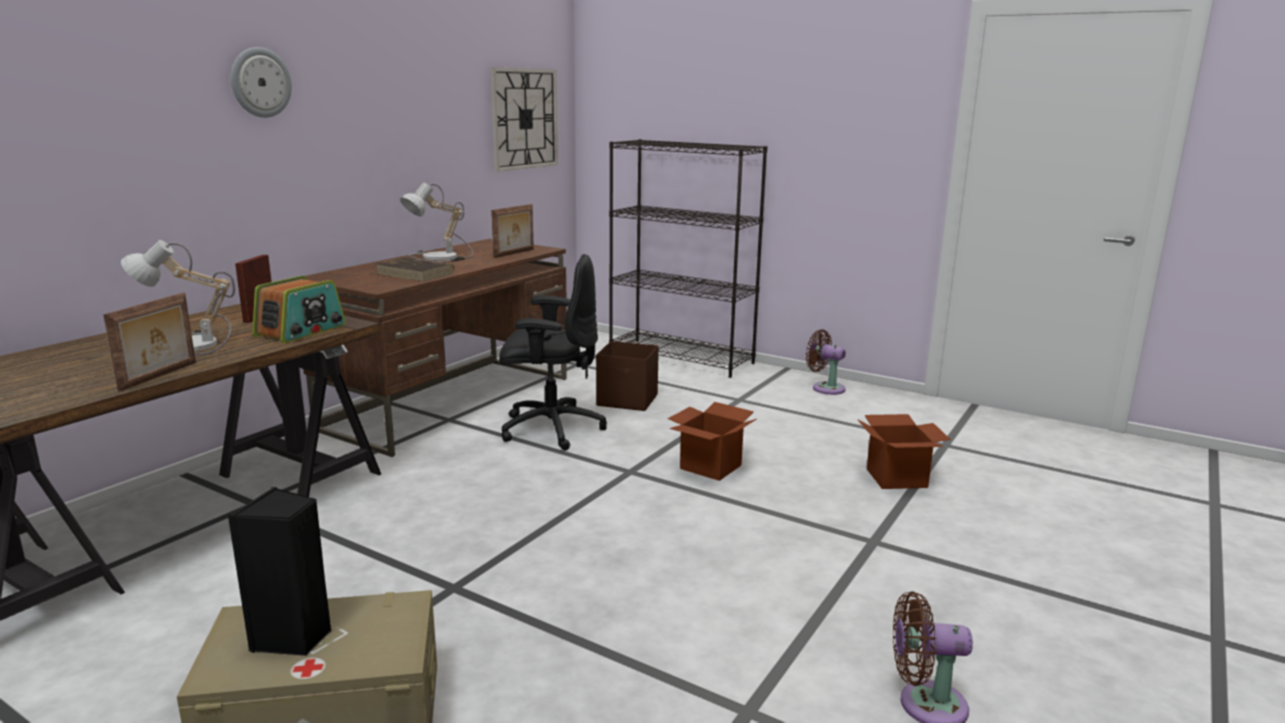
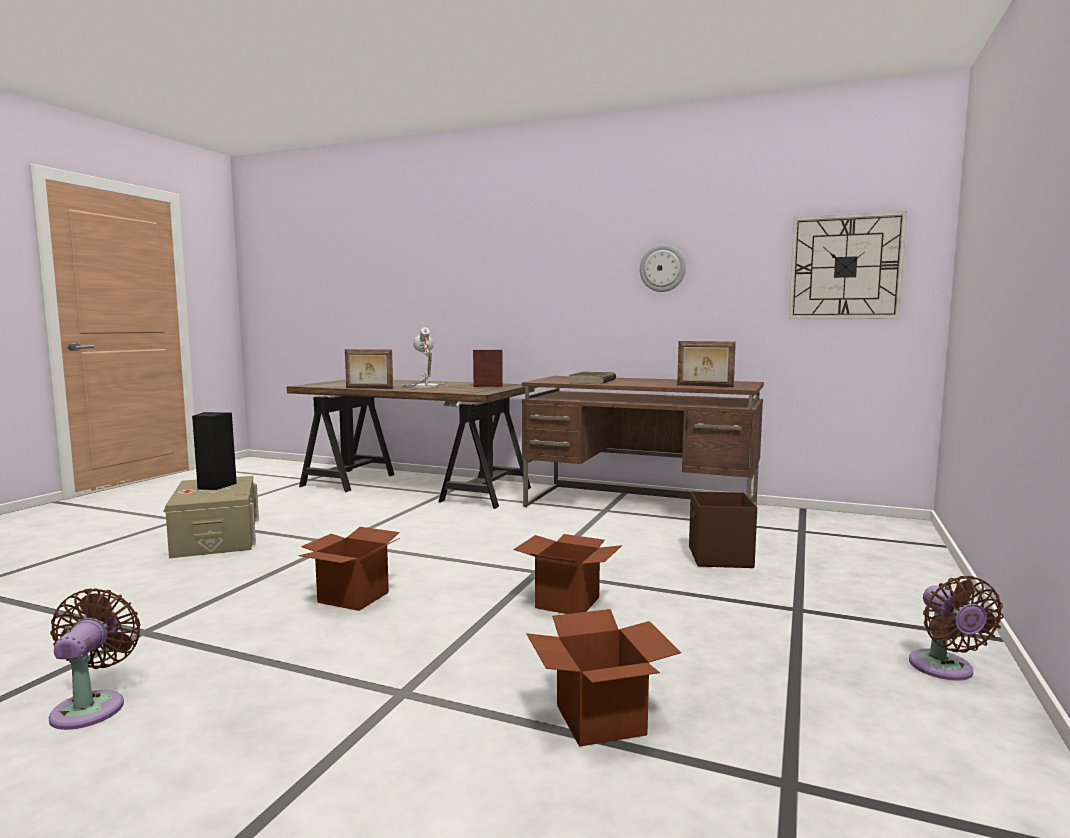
camera: 80 degrees right, 10 degrees down
(260, 82) = (555, 245): wall clock -> wall clock (662, 268)
(301, 331) = (459, 390): radio -> none
(440, 257) = (657, 381): table lamp -> none
(550, 429) = (613, 538): black office chair -> none
(670, 568) = (354, 597): none -> cardboard box
(681, 358) = (913, 571): black bookcase -> none
(825, 388) = (944, 669): brown fan -> brown fan turned 150 degrees clockwise

